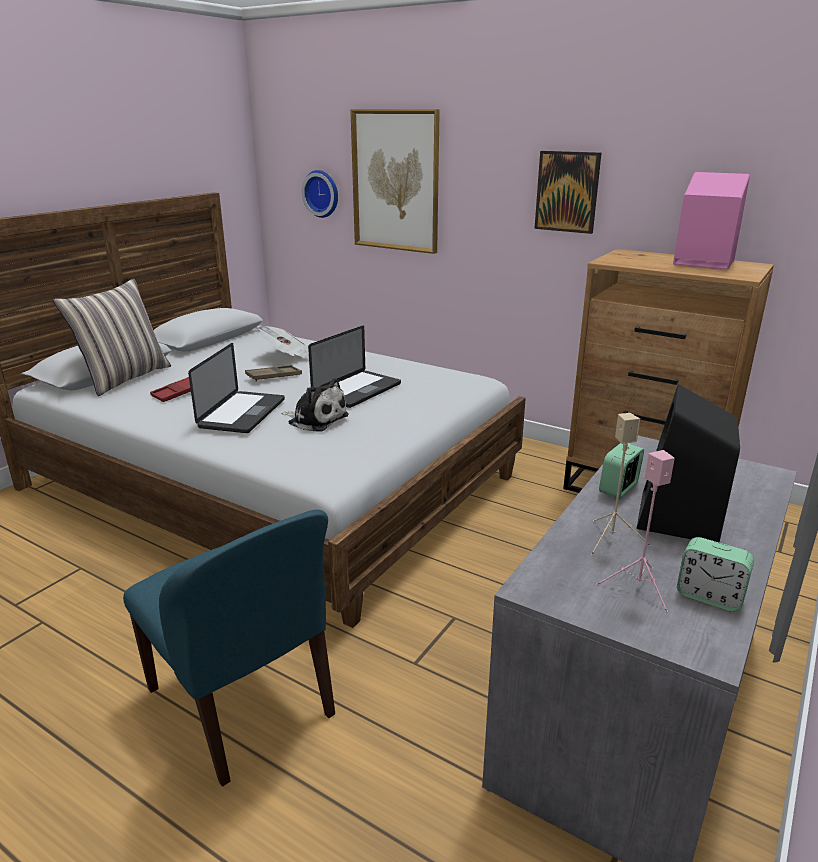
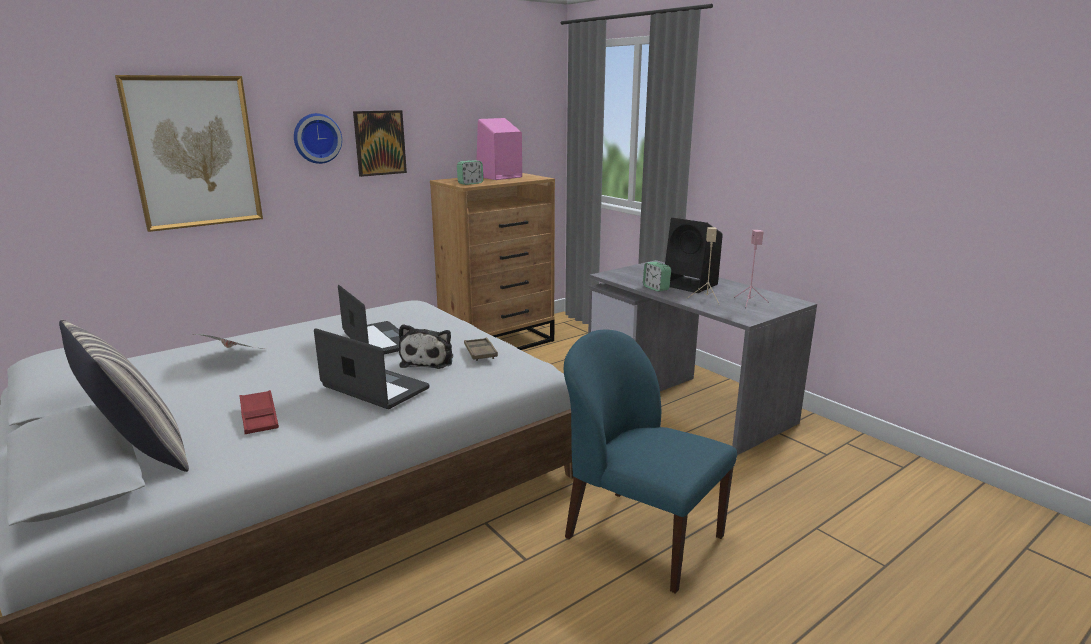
camera: 70 degrees left, 5 degrees down
(242, 704) = (640, 536): blue chair -> blue chair turned 120 degrees counterclockwise
(274, 376) = (288, 368): brown tray -> brown tray (480, 353)
(316, 419) = (428, 360): plush toy -> plush toy turned 135 degrees clockwise
(322, 193) = (73, 180): wall clock -> wall clock (316, 138)
(709, 596) = (758, 294): alarm clock -> alarm clock (470, 183)

